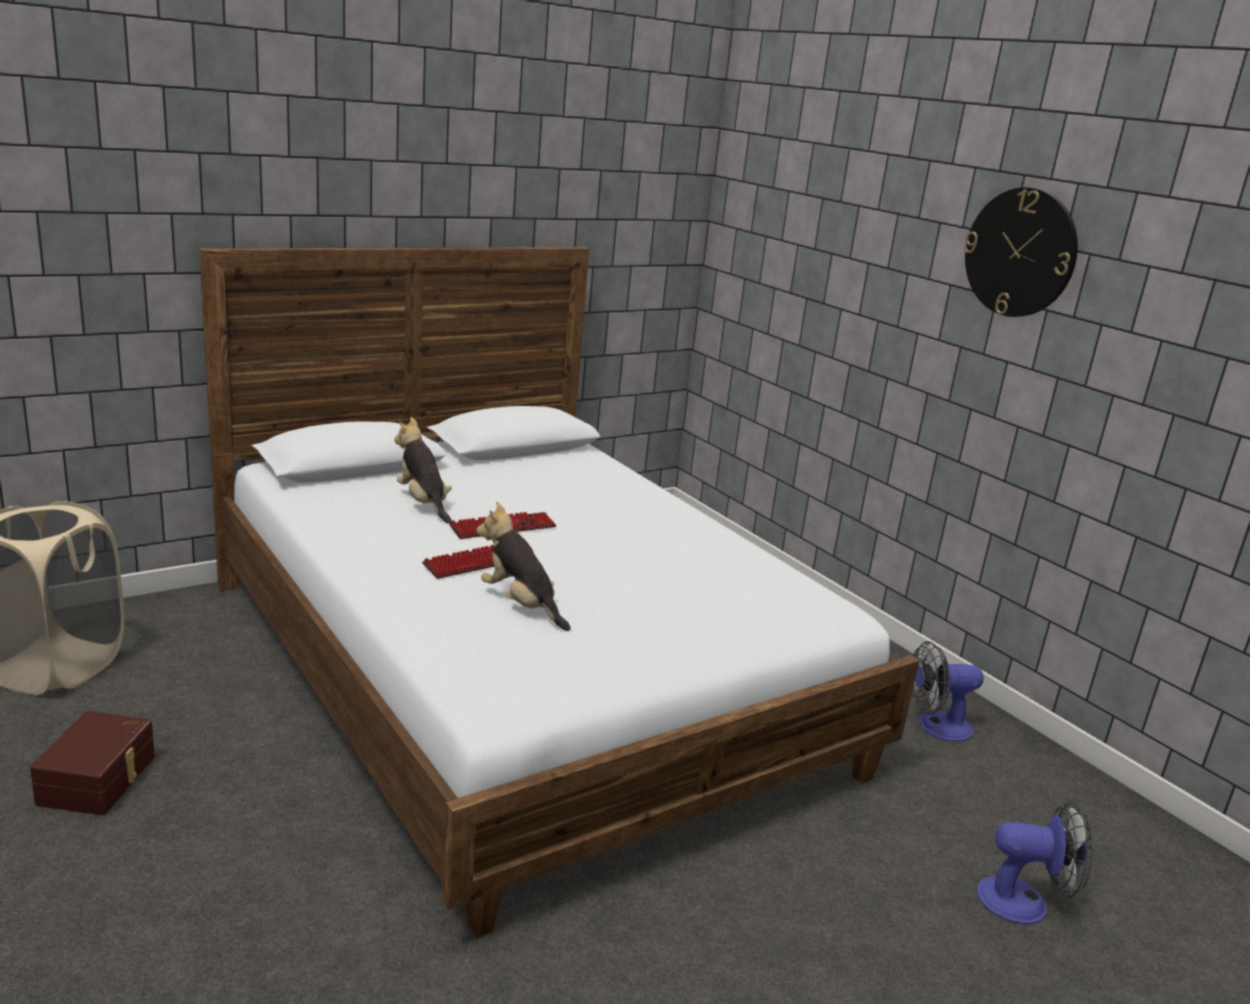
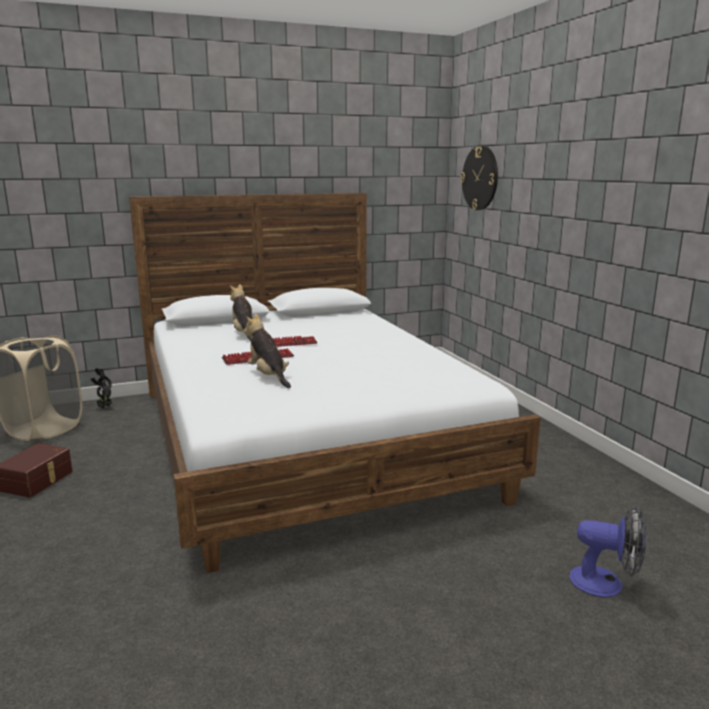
camera: 15 degrees right, 5 degrees down
(147, 617) = (104, 408): none -> potted plant
(936, 727) = (576, 477): fan -> none
(1020, 253) = (617, 147): wall clock -> wall clock (480, 178)

